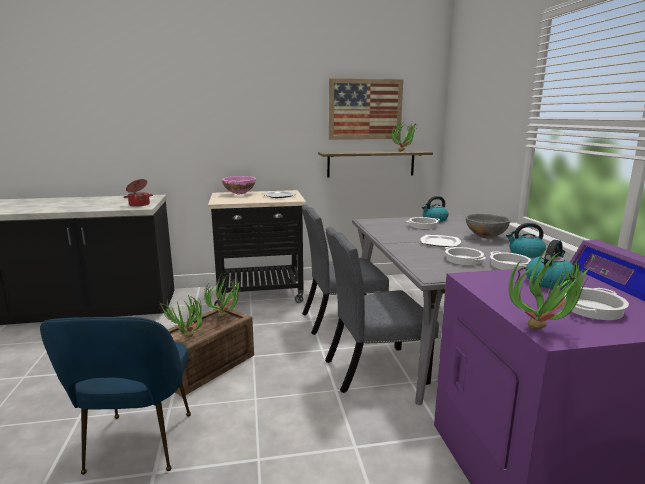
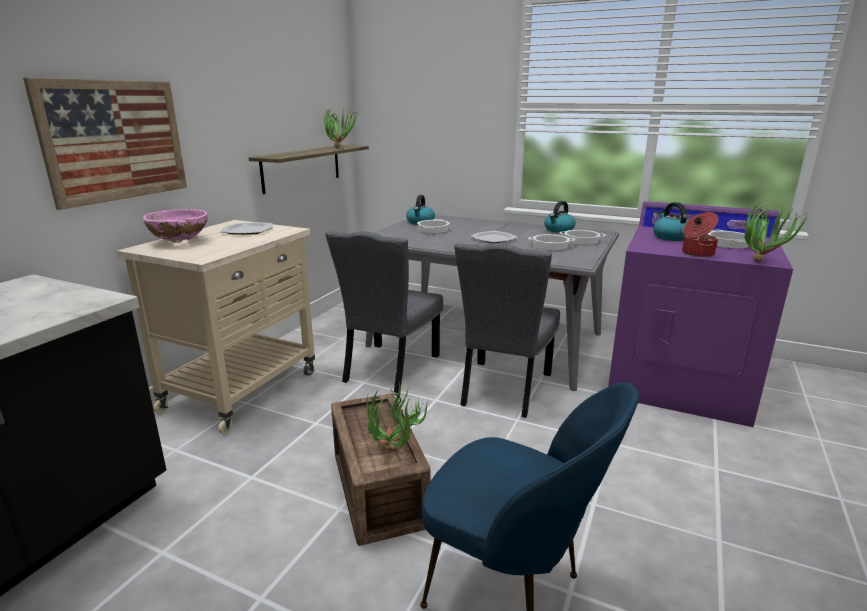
camera: 55 degrees left, 5 degrees up
(139, 204) = (73, 299): cooking pot -> cooking pot (696, 253)
(227, 317) = (366, 410): potted plant -> none
(260, 294) = (241, 390): black cart -> beige cart
(365, 109) = (289, 92): picture -> picture (115, 140)
(485, 237) = (502, 226): grey bowl -> none

